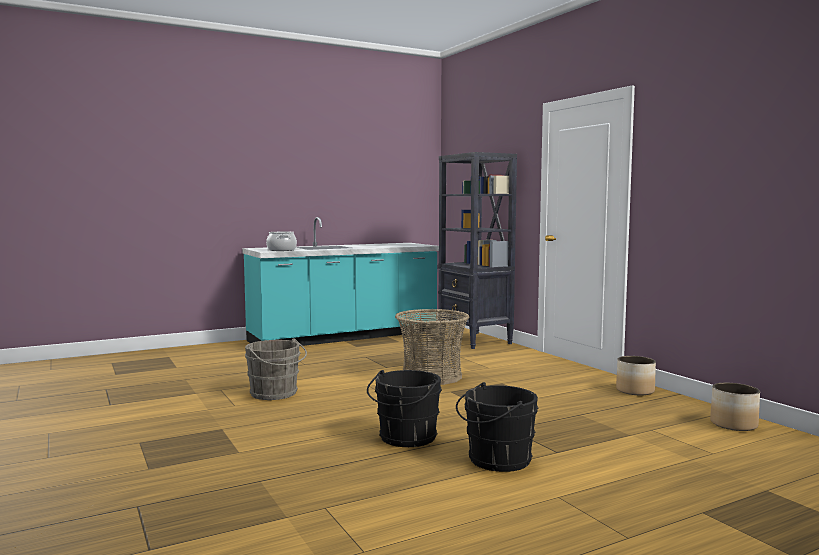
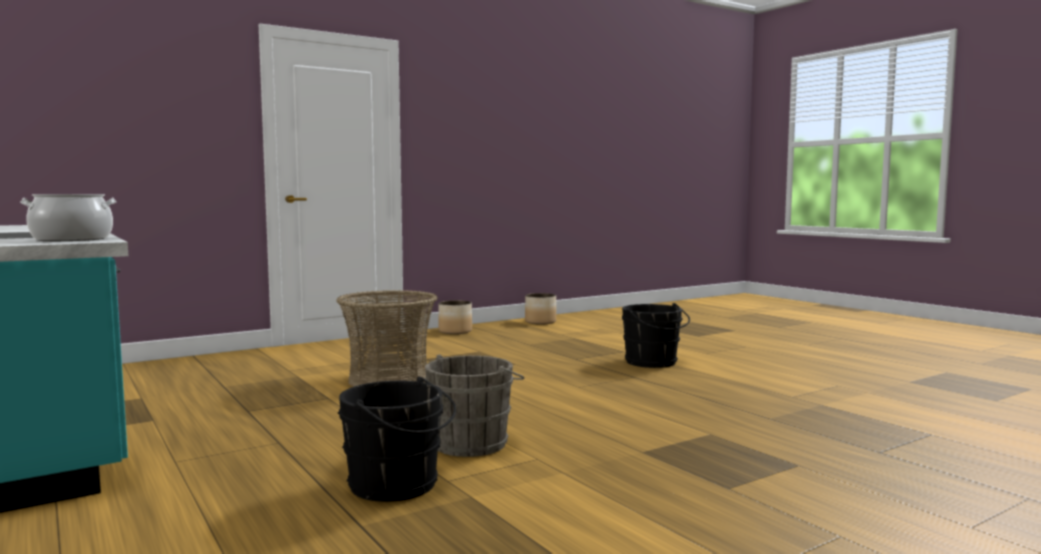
camera: 95 degrees left, 0 degrees up
(405, 438) = (620, 383): black bucket -> black bucket (398, 485)
(475, 340) = (185, 365): black bookcase -> none

